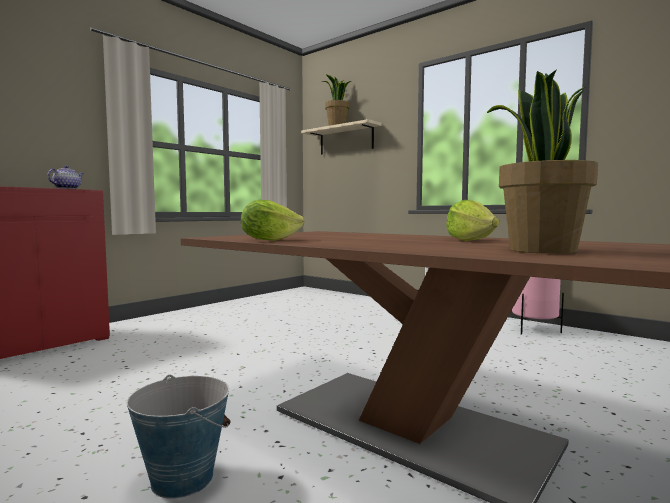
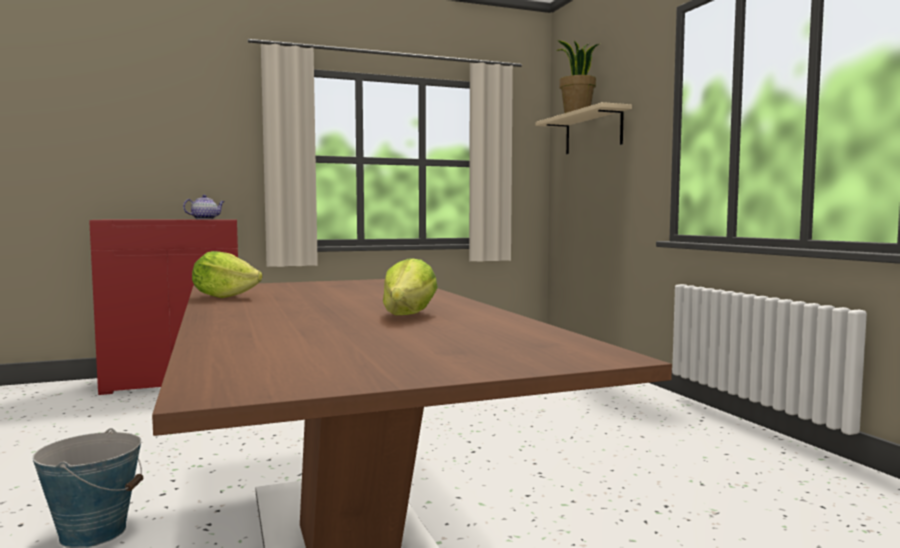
camera: 30 degrees right, 0 degrees up
(534, 330) = (792, 466): pink planter -> none
(540, 250) = (322, 344): potted plant -> none

